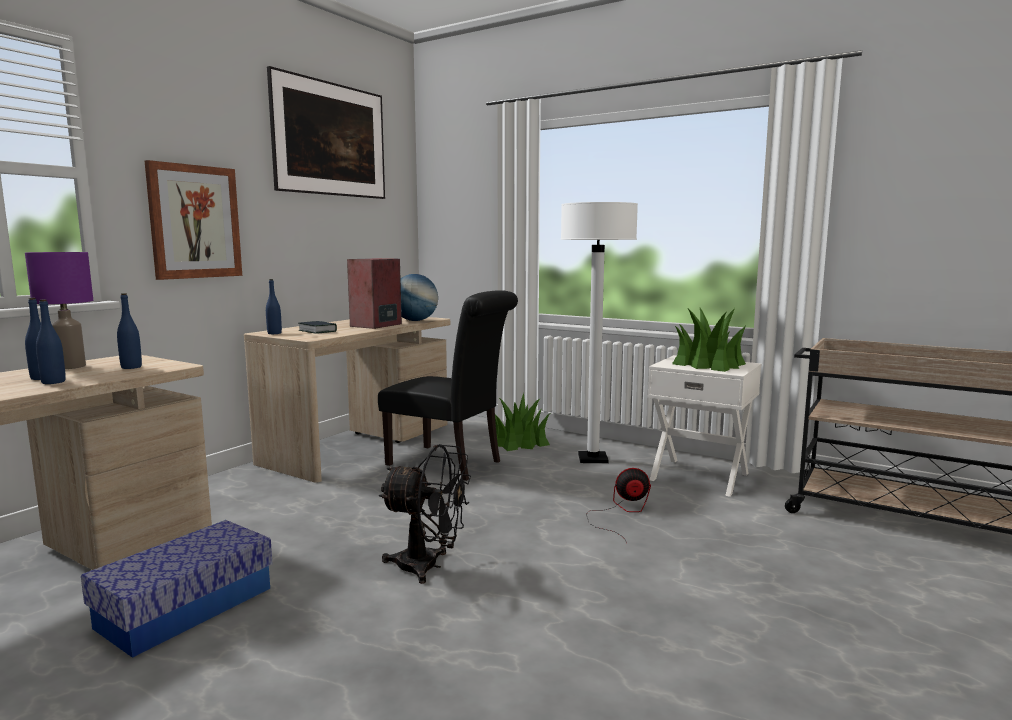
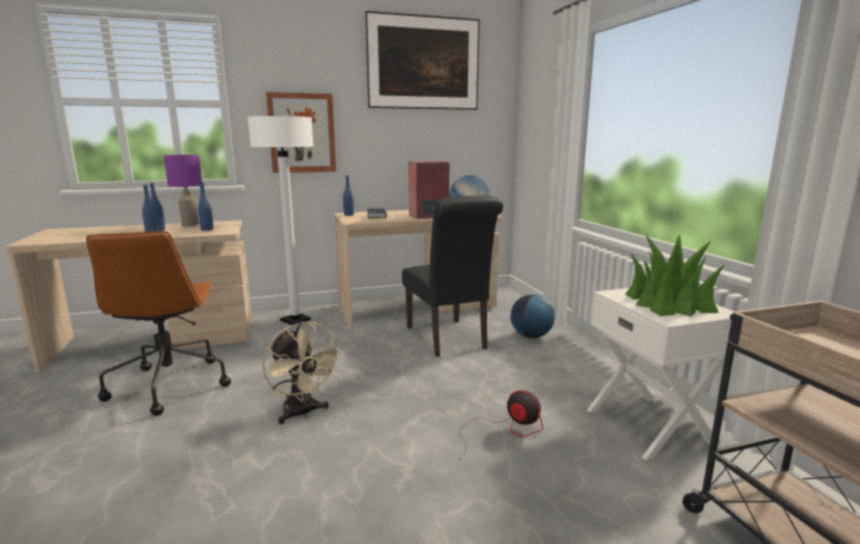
camera: 40 degrees right, 5 degrees up
(186, 608) = (170, 384): storage box -> brown office chair
(428, 566) = (302, 413): black fan -> beige fan
(519, 442) = (531, 336): potted plant -> globe
(592, 459) = (568, 371): white floor lamp -> white floor lamp (295, 320)

